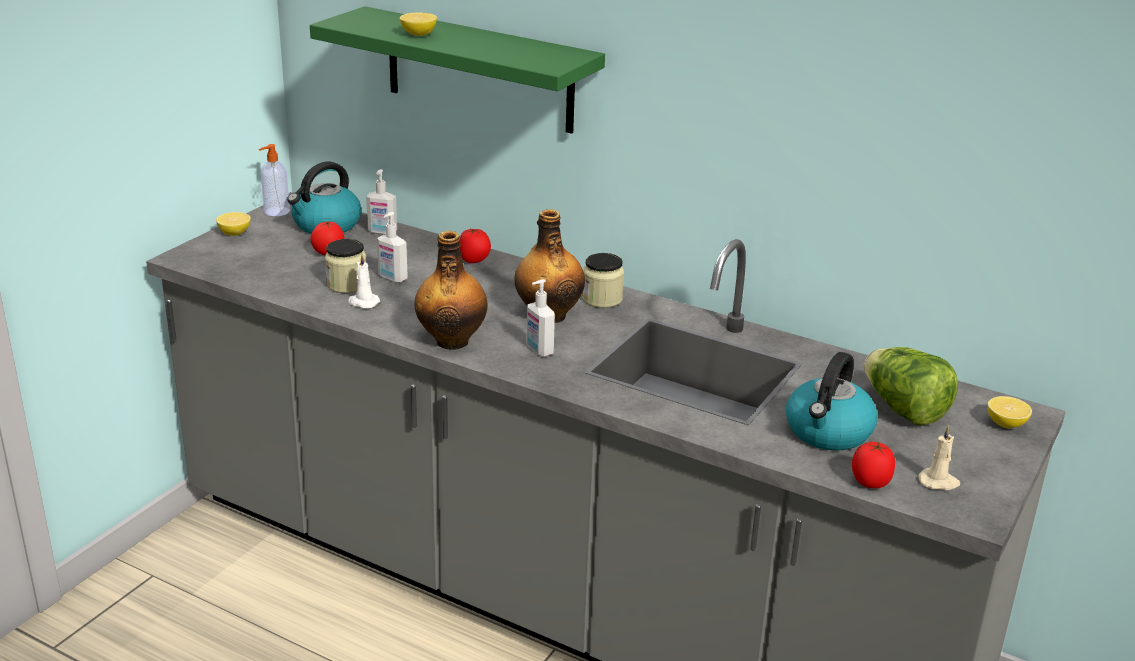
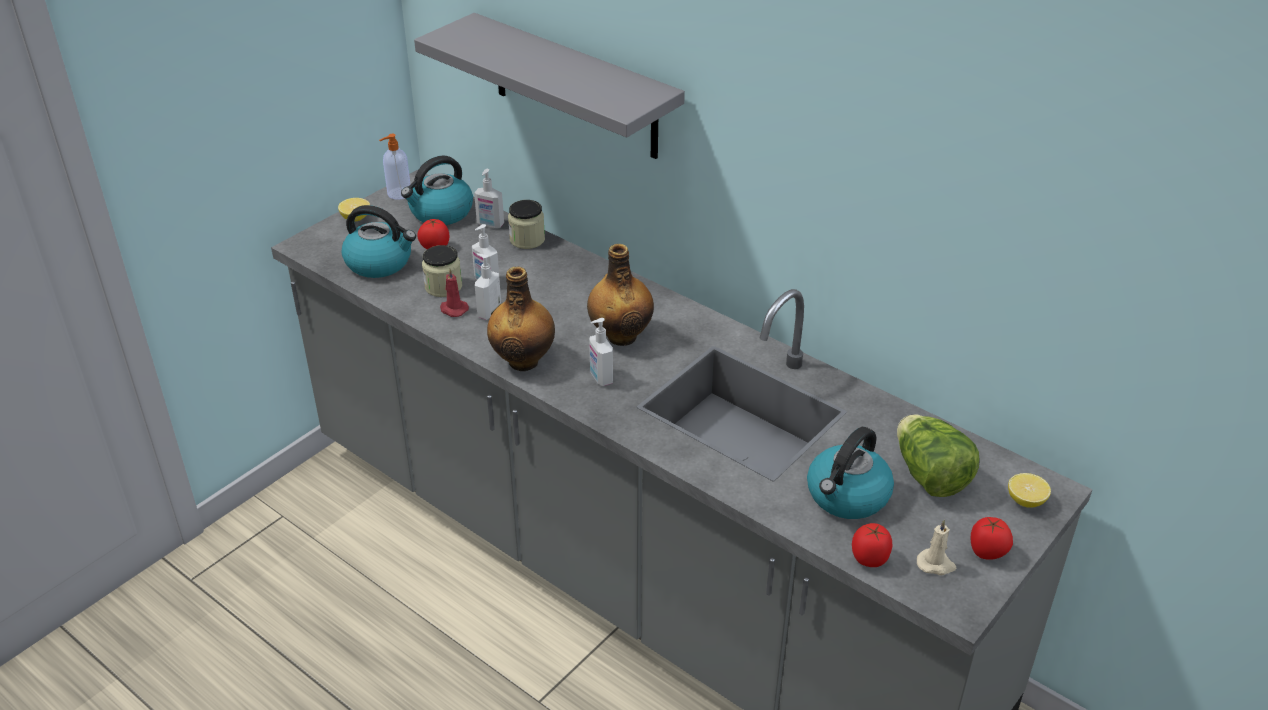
camera: 10 degrees right, 10 degrees up
(271, 268) = (380, 262): none -> kettle
(363, 302) = (453, 309): white candle -> red candle
(402, 303) = (488, 312): none -> soap dispenser
(418, 34) = (512, 57): lemon -> none
(474, 260) = (567, 264): tomato -> tomato (987, 553)
(479, 70) = (575, 87): green shelf -> grey shelf
(602, 299) = (676, 319): jar -> jar (527, 239)

